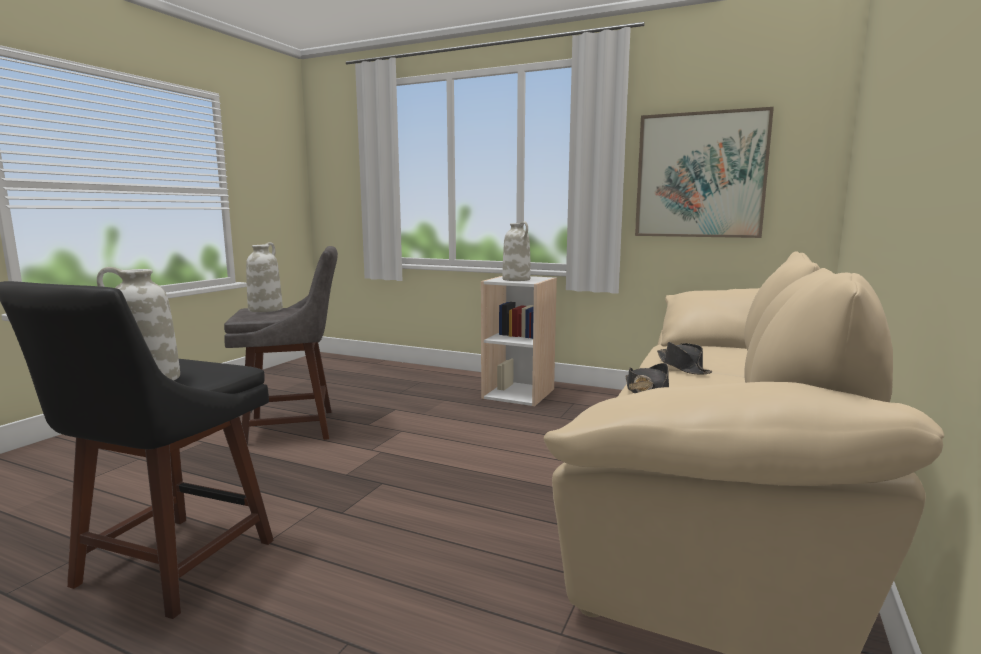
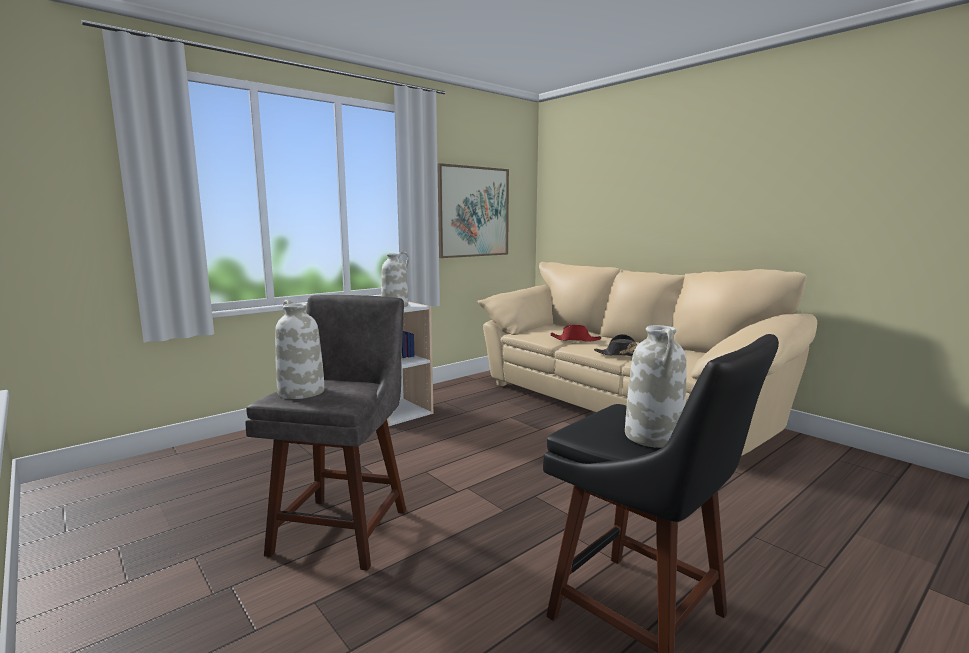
camera: 65 degrees left, 0 degrees up
(683, 367) = (575, 340): black hat -> red hat

